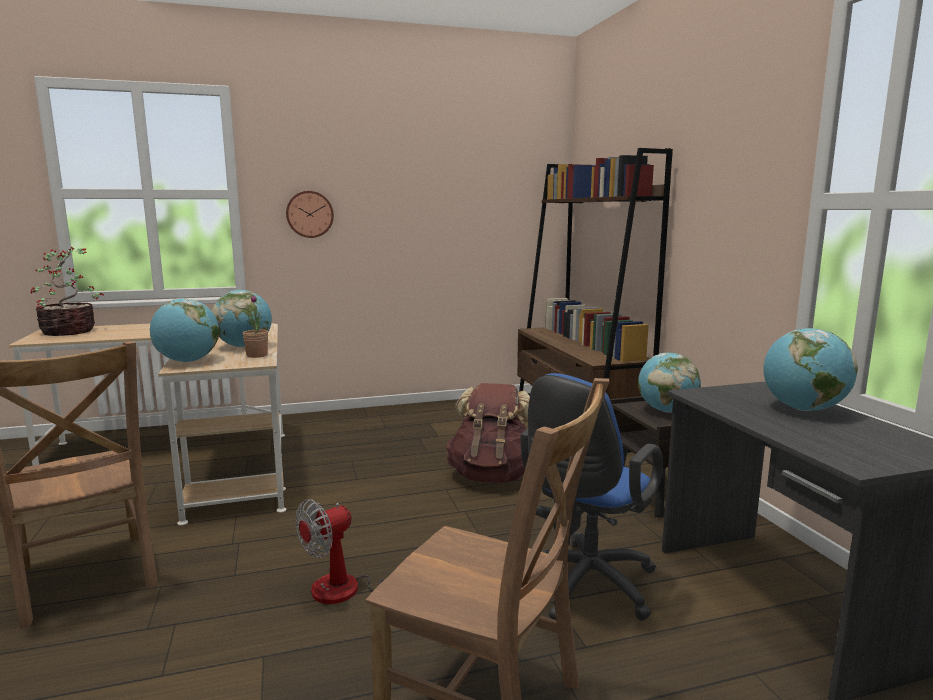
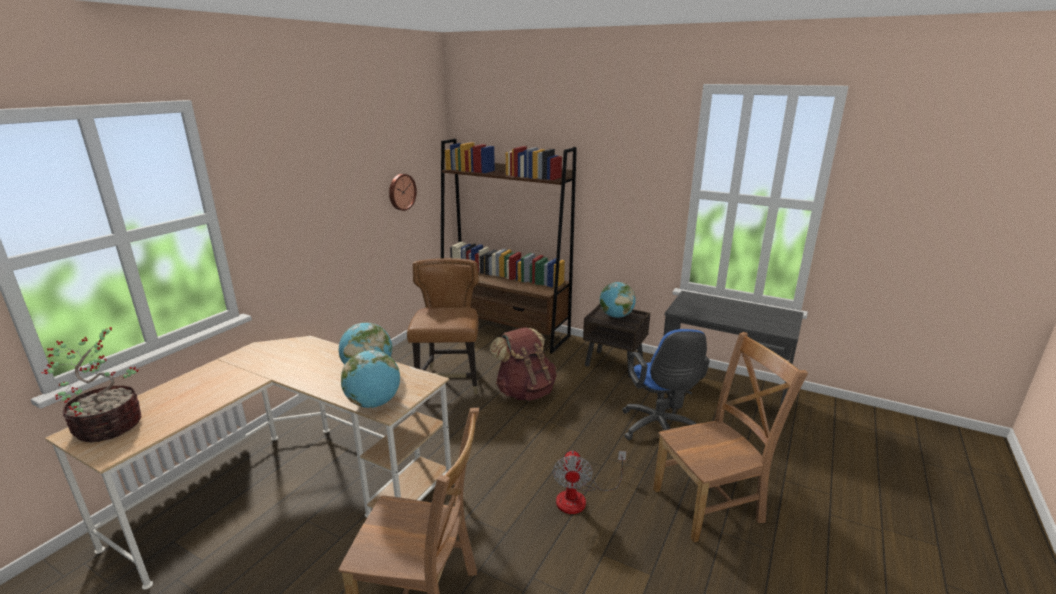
camera: 45 degrees left, 10 degrees up
(257, 355) = (407, 375): potted plant -> none
(309, 214) = (282, 220): wall clock -> wall clock (401, 192)
(438, 440) = (449, 381): none -> brown chair
(803, 409) = (724, 306): globe -> none

